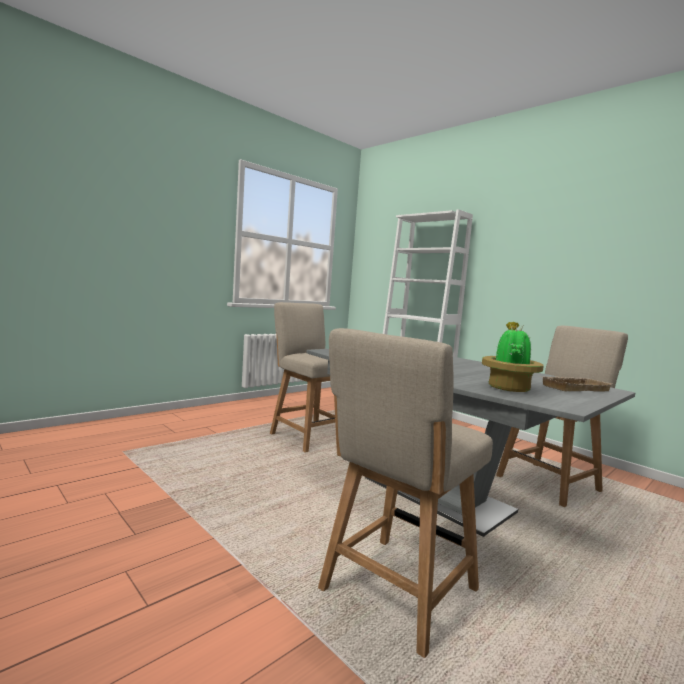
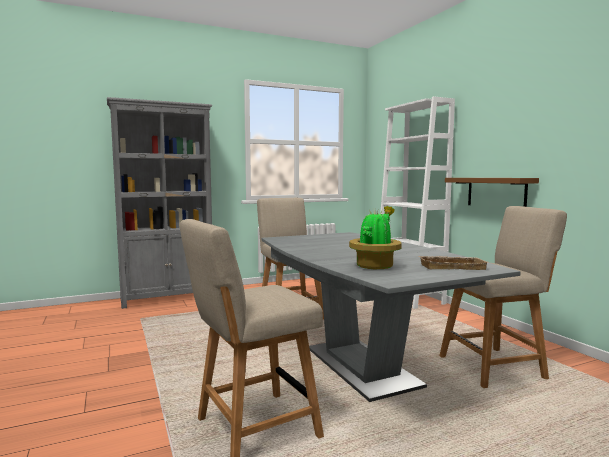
camera: 20 degrees right, 0 degrees up
(140, 422) = (168, 298): none -> grey bookcase
(515, 310) = (496, 192): none -> brown shelf

